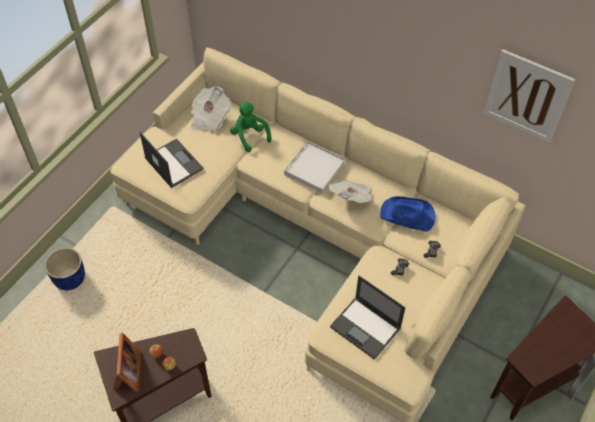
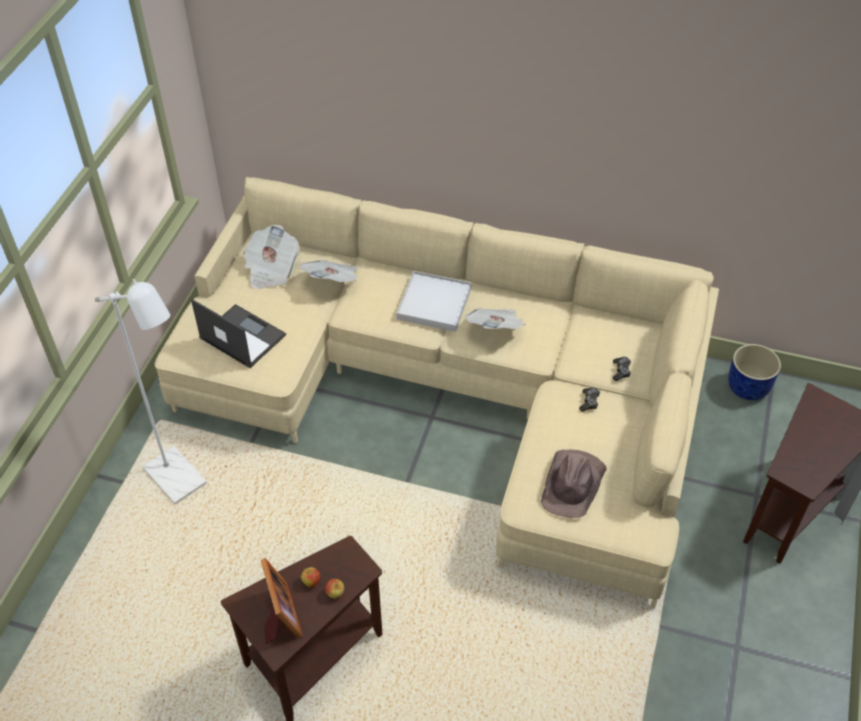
camera: 15 degrees left, 5 degrees down
(70, 278) = (130, 528): blue planter -> blue planter (748, 387)
(113, 255) = (182, 484): none -> white floor lamp
(249, 136) = (333, 281): green plush toy -> newspaper
(366, 328) = (573, 484): laptop -> brown hat
(408, 216) = (575, 335): blue hat -> none
(527, 96) = (708, 137): picture -> none

